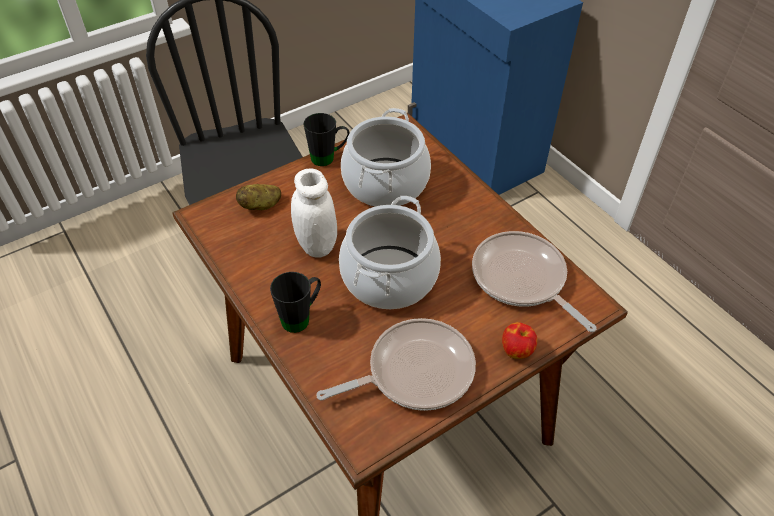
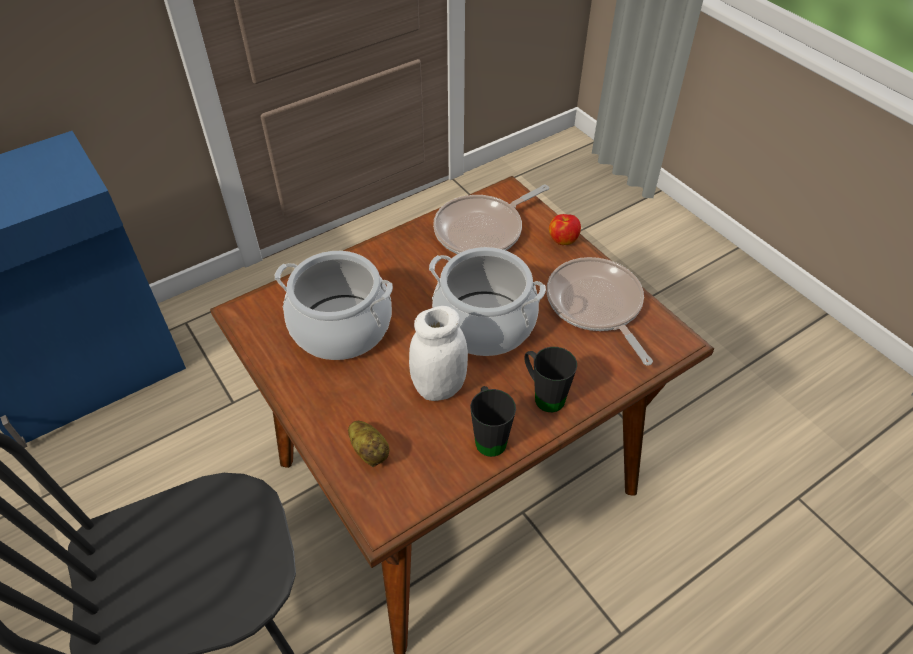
camera: 90 degrees left, 0 degrees up
(328, 158) = (287, 383): black mug -> black mug (489, 435)

